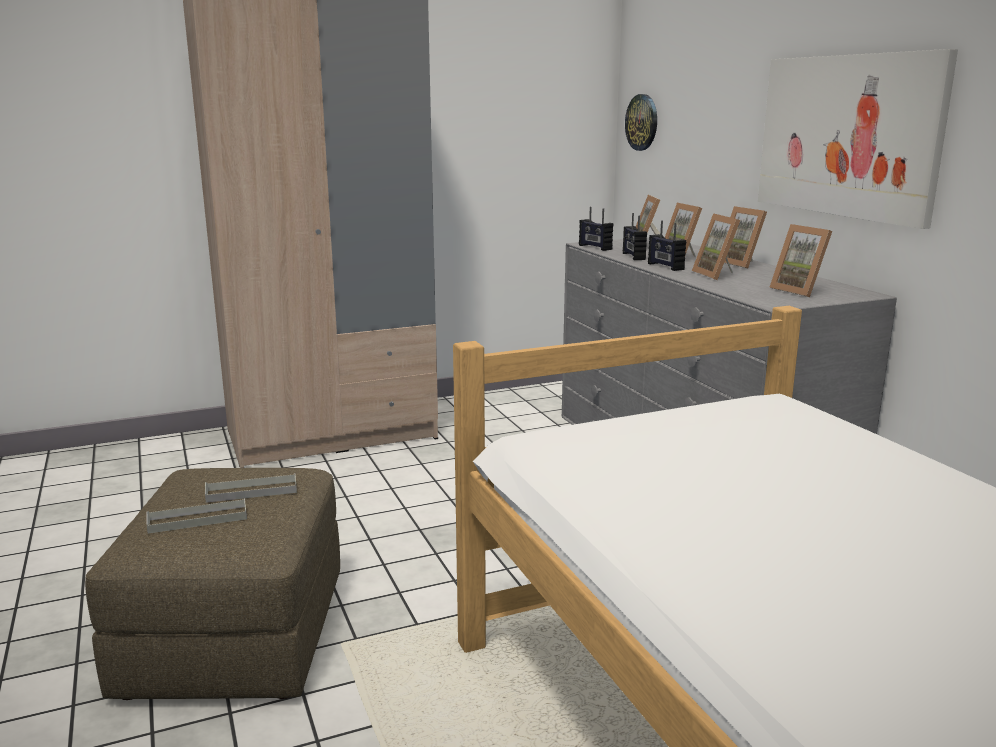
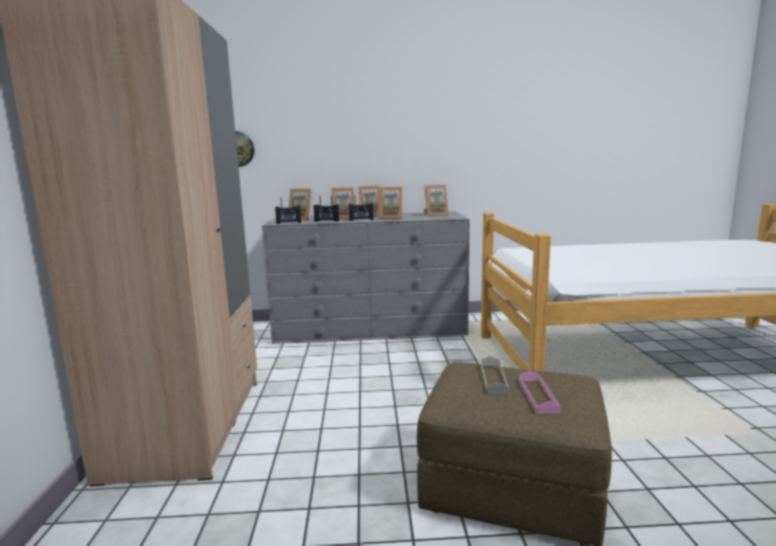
camera: 70 degrees left, 5 degrees down
(198, 519) = (538, 396): grey tray -> pink tray
(847, 136) = (413, 146): picture -> none

